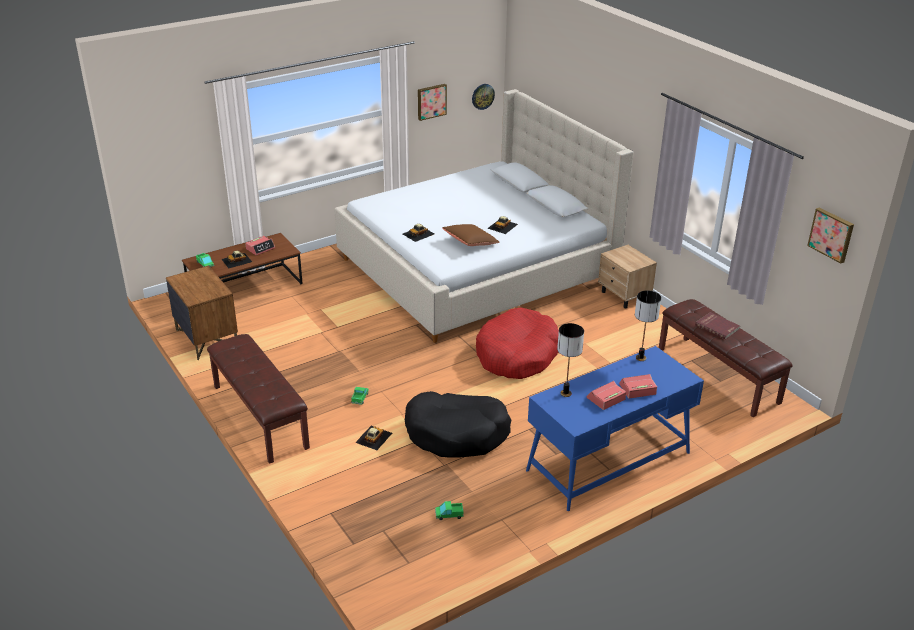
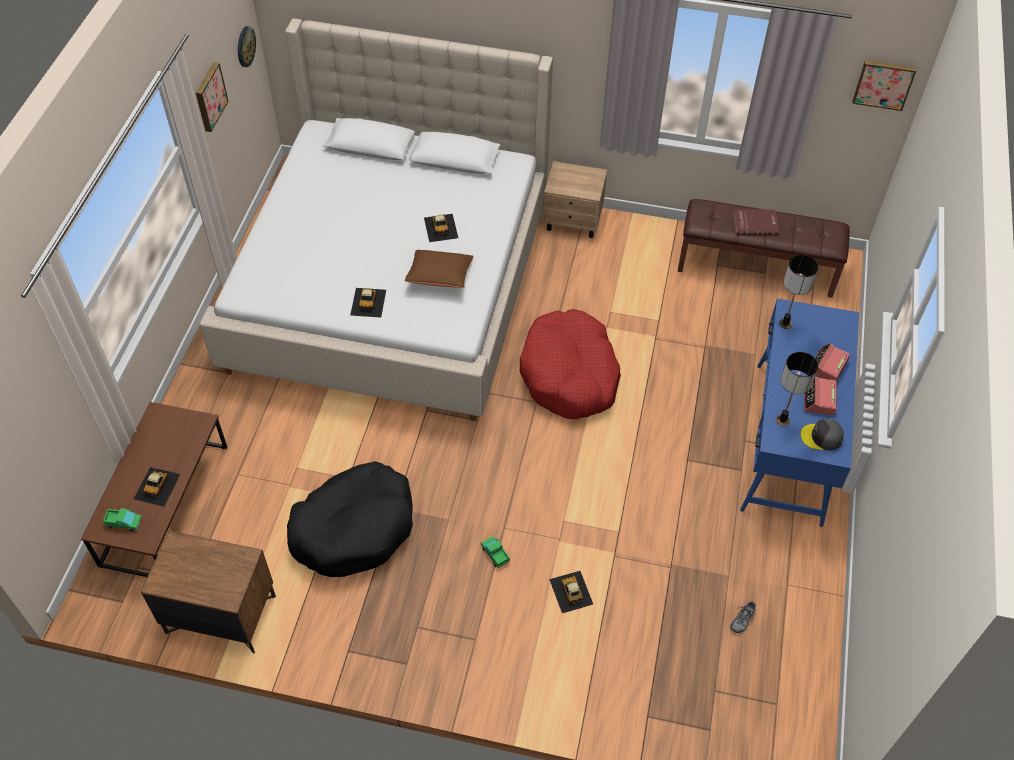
camera: 45 degrees left, 20 degrees up
(259, 416) = (427, 667): brown bench -> none
(260, 248) = (161, 445): alarm clock -> none
(449, 514) = (743, 619): toy truck -> shoe
(457, 433) = (636, 519): black dog bed -> black dog bed (354, 528)
(578, 414) = (821, 437): none -> grey cap

